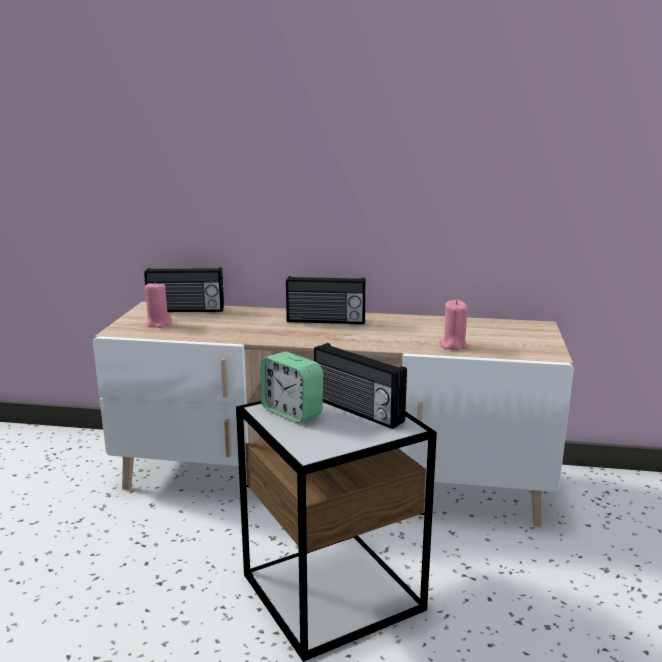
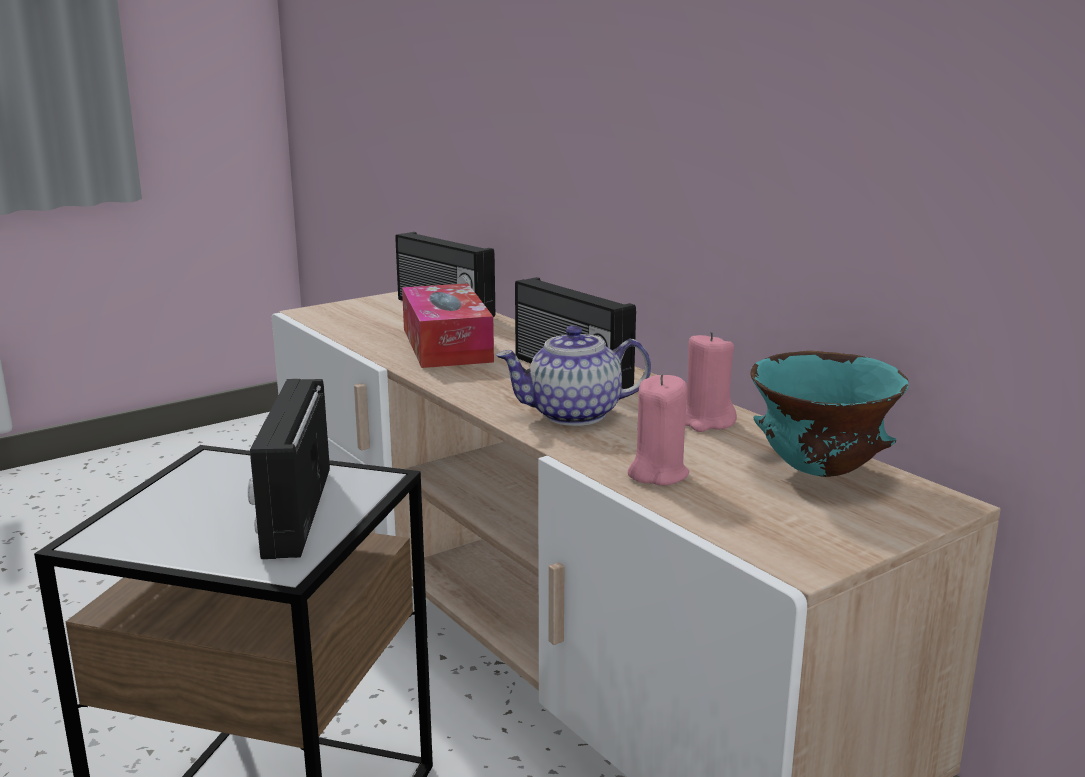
camera: 45 degrees right, 0 degrees up
(158, 323) = (370, 316): pink candle -> pink candle (706, 422)
(240, 325) = (446, 345): none -> tissue box
(291, 412) = (225, 478): alarm clock -> none
(373, 336) = (573, 415): none -> teapot
(494, 328) = (819, 473): none -> turquoise bowl

